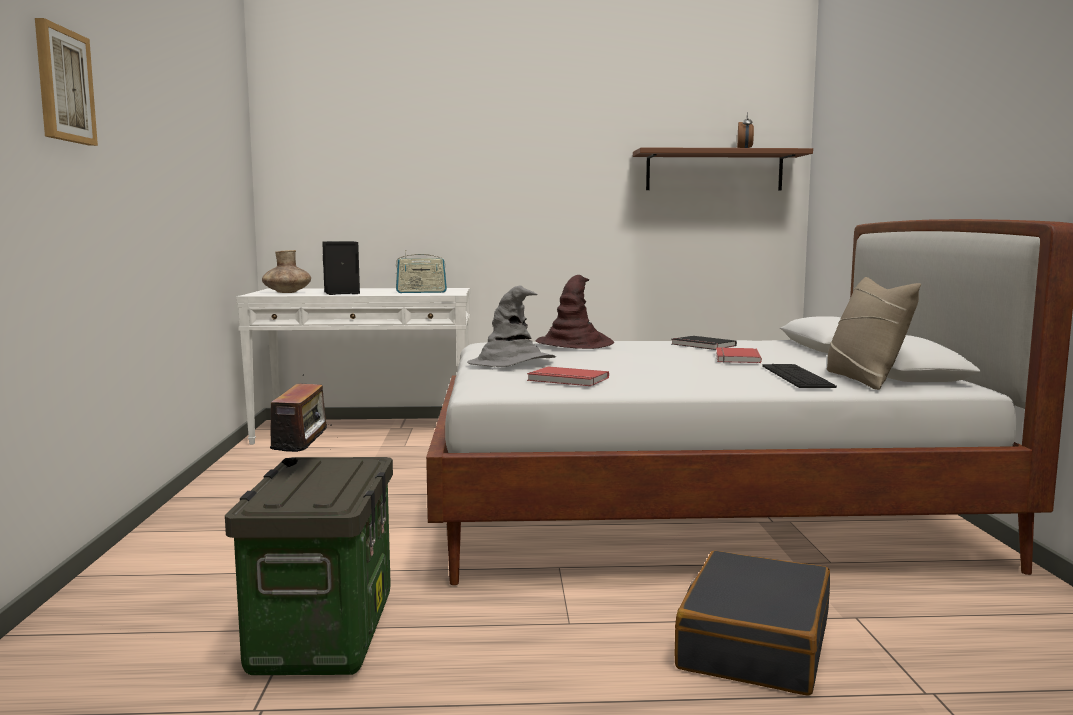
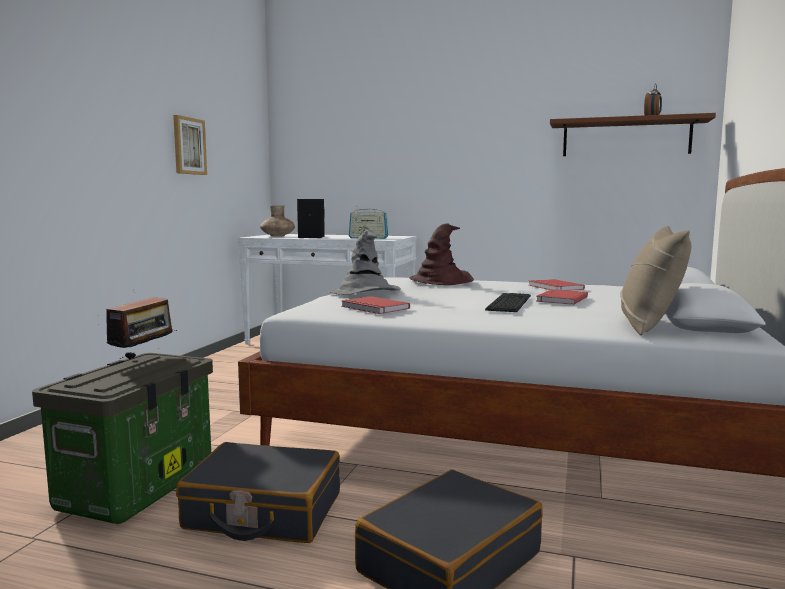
camera: 20 degrees right, 0 degrees up
(63, 85) = (48, 85): picture -> picture (189, 146)
(511, 631) = (263, 511): none -> black suitcase
(702, 345) = (554, 287): black book -> red book
(796, 376) = (582, 317): keyboard -> keyboard (509, 302)

